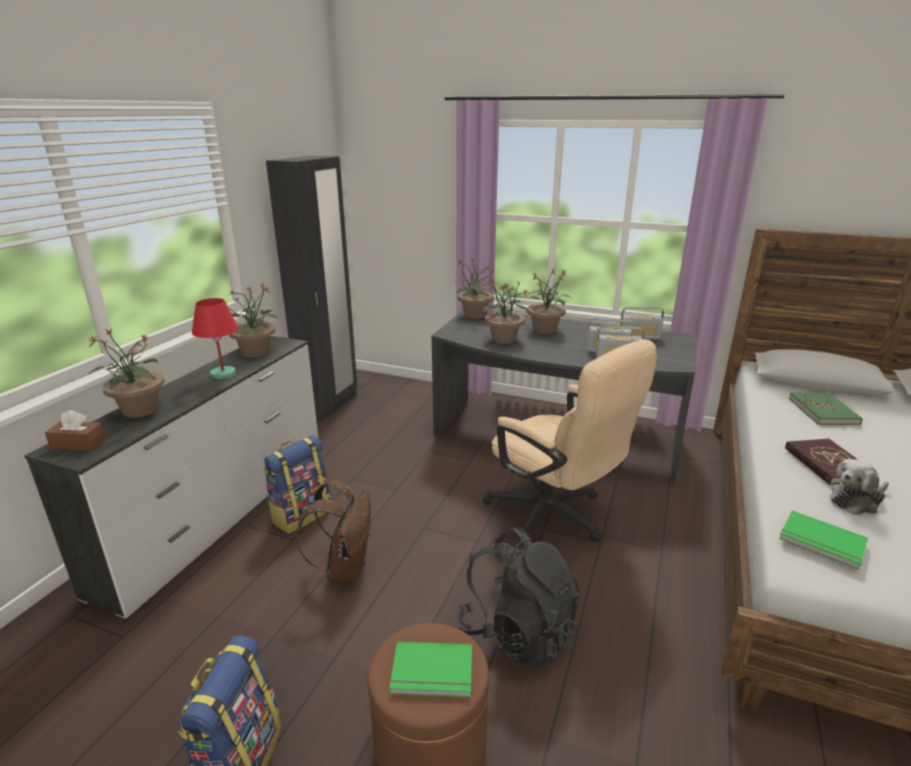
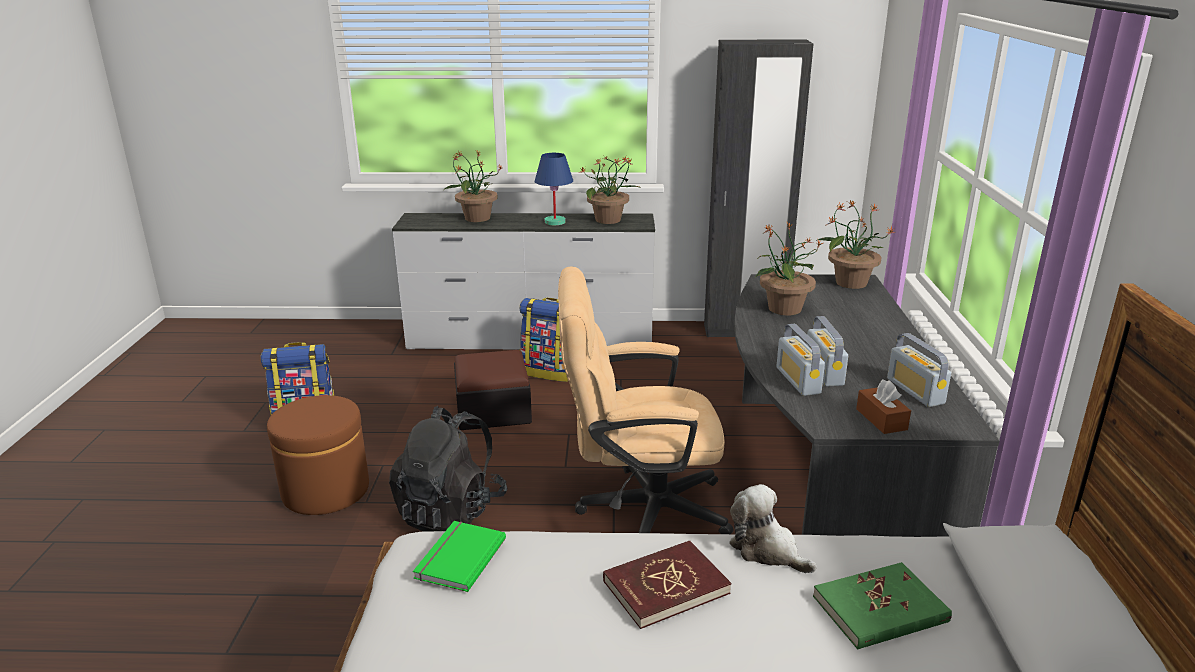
camera: 70 degrees right, 0 degrees up
(78, 444) = (423, 218): brown tissue box -> brown tissue box (881, 419)
(223, 374) = (555, 222): red table lamp -> blue table lamp
(345, 567) = (493, 409): brown backpack -> ottoman
(432, 673) = (307, 417): green book -> none
(544, 330) = (853, 326): potted plant -> none
(555, 517) = (639, 510): beige office chair -> beige office chair turned 60 degrees clockwise
(856, 500) = (571, 601): plush toy -> plush toy (767, 550)

